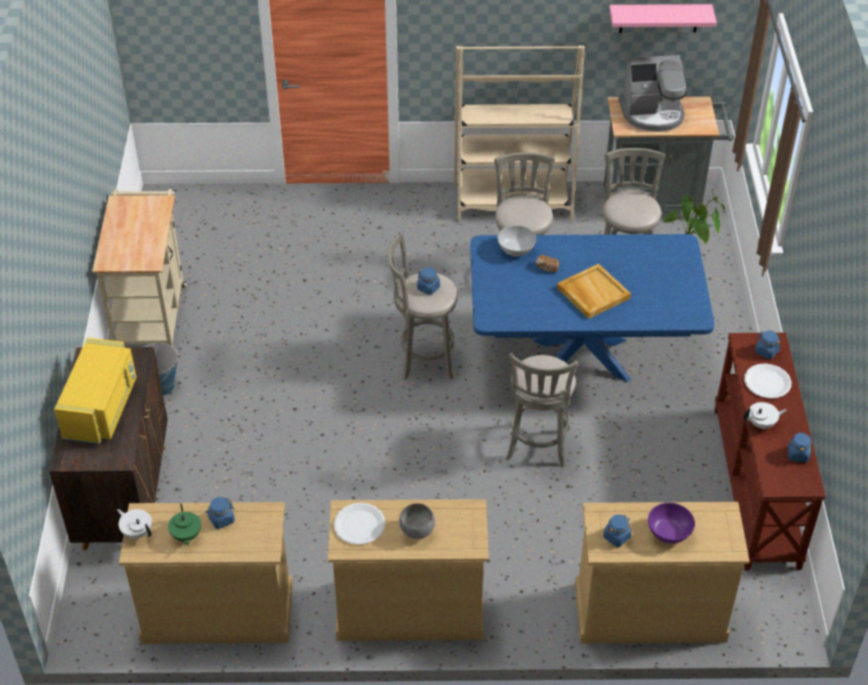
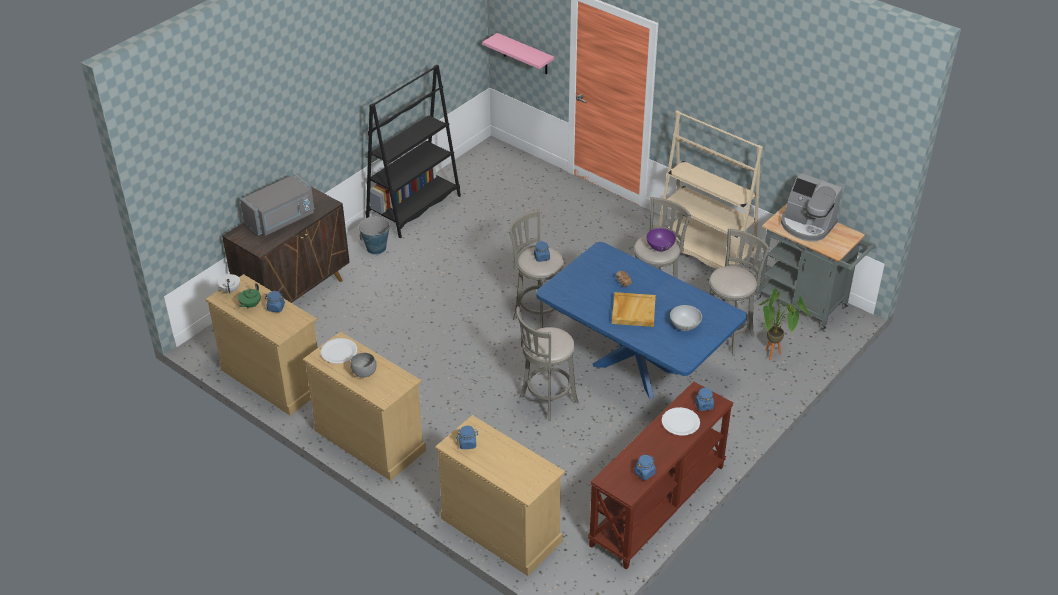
camera: 40 degrees right, 5 degrees down
(102, 408) = (281, 219): yellow microwave -> grey microwave
(151, 315) = (414, 208): beige cart -> black bookcase
(515, 250) = (616, 262): white bowl -> white bowl (684, 326)
(659, 18) = (833, 151): pink shelf -> pink shelf (525, 54)
(668, 533) = (500, 461): purple bowl -> purple bowl (660, 247)
(762, 424) = (644, 443): white teapot -> none

